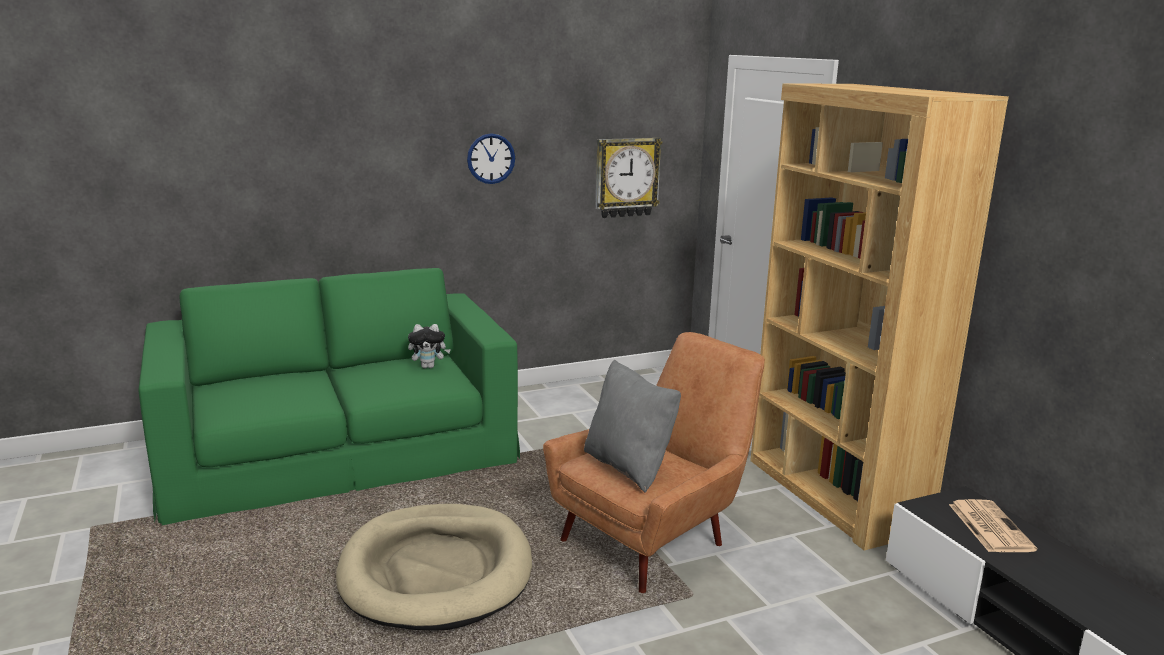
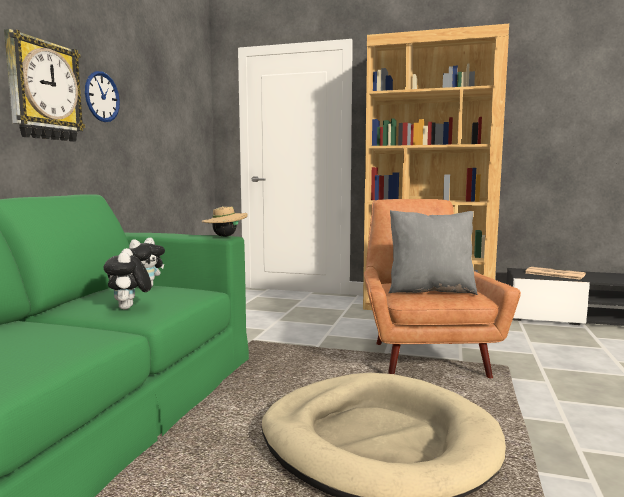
camera: 50 degrees left, 10 degrees down
(372, 386) = (129, 308): none -> plush toy
(494, 338) = (224, 236): none -> beige hat
(626, 177) = (181, 134): wall clock -> wall clock (44, 91)

